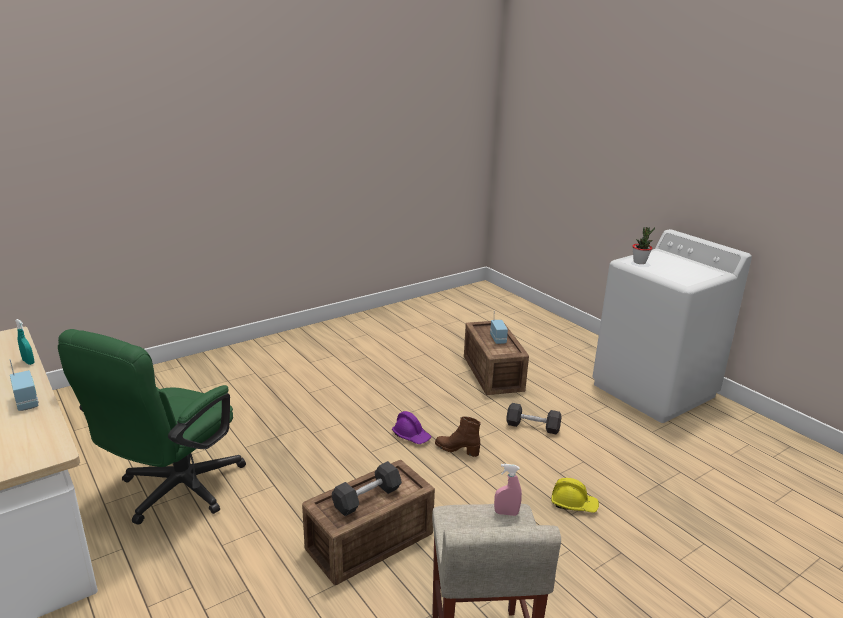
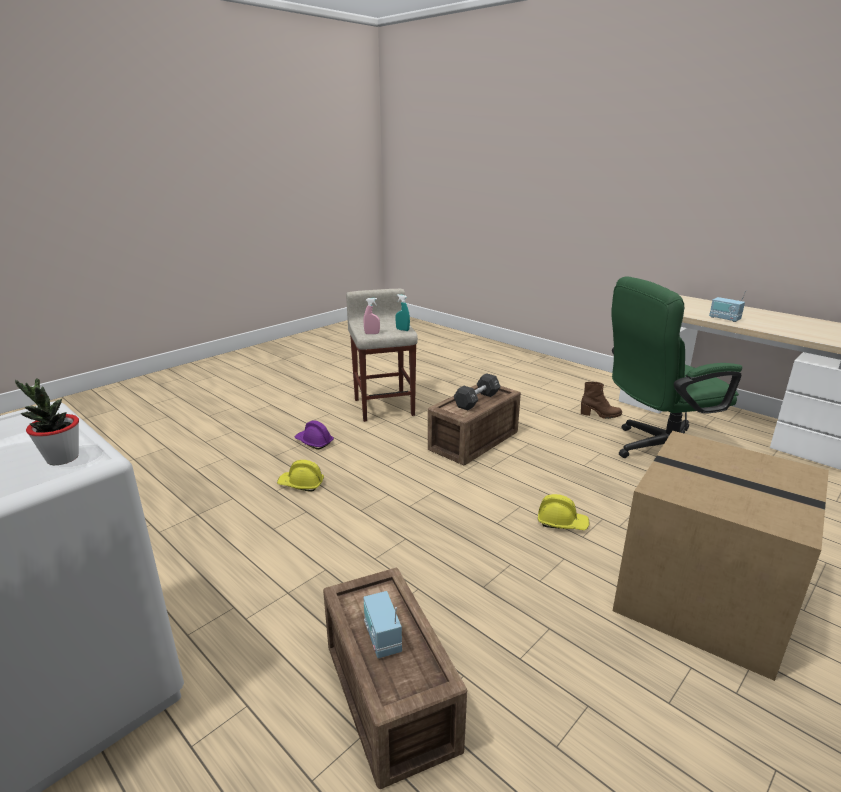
camera: 170 degrees right, 0 degrees up
(28, 362) = (796, 335): turquoise spray bottle -> turquoise spray bottle (402, 330)
(173, 492) = (658, 450): green office chair -> green office chair turned 120 degrees counterclockwise
(304, 384) = (700, 598): none -> cardboard box
(347, 434) = (562, 523): none -> yellow hard hat
(411, 436) = (485, 531): purple hard hat -> purple hard hat (314, 442)
(457, 449) = (424, 522): brown boot -> brown boot (600, 415)
(532, 426) = (326, 570): black dumbbell -> none

